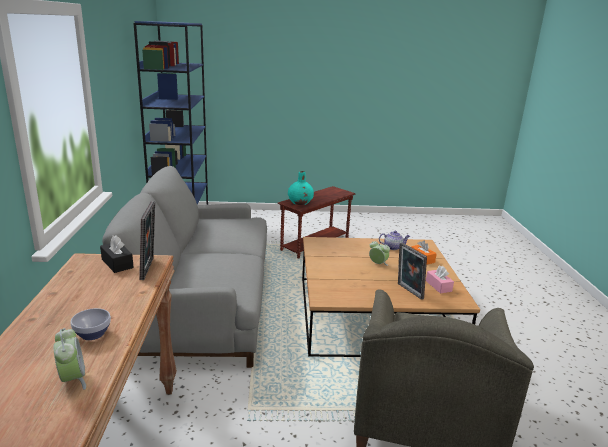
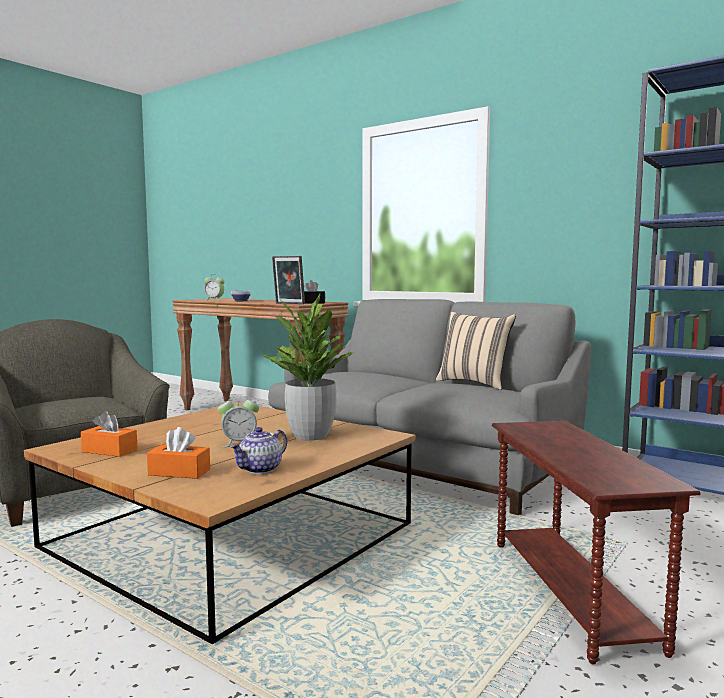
camera: 130 degrees right, 15 degrees down
(198, 232) = (474, 383): none -> beige pillow
(300, 202) = (547, 431): turquoise vase -> none
(342, 254) = (310, 436): none -> potted plant
(408, 291) = (149, 434): picture frame -> none
(438, 286) = (109, 451): pink tissue box -> orange tissue box

